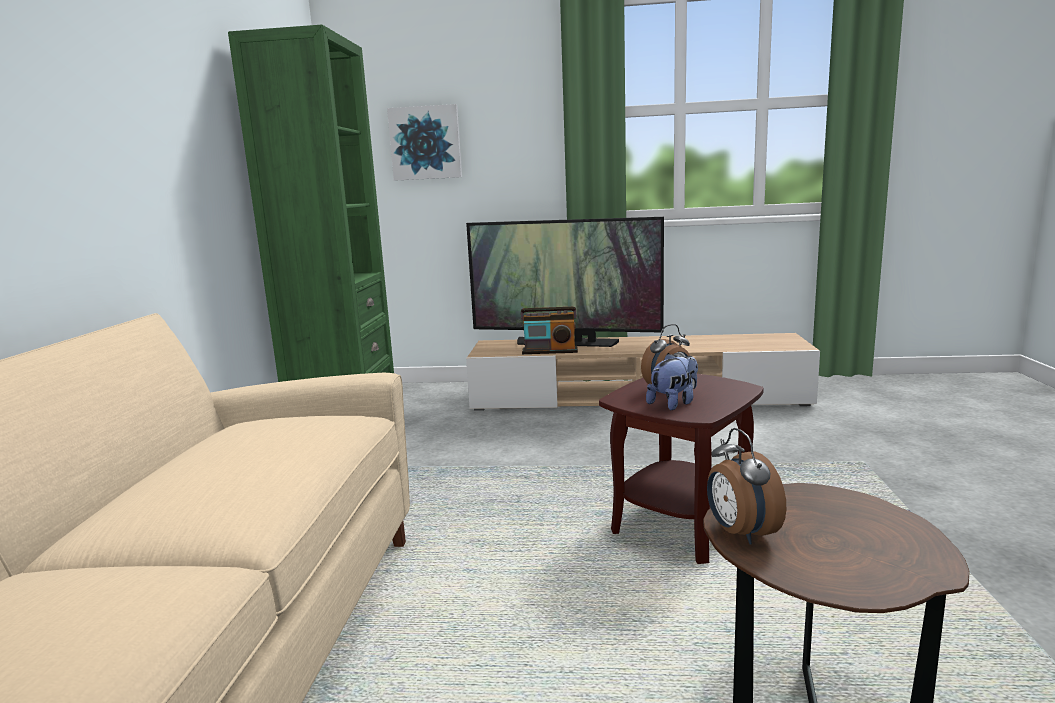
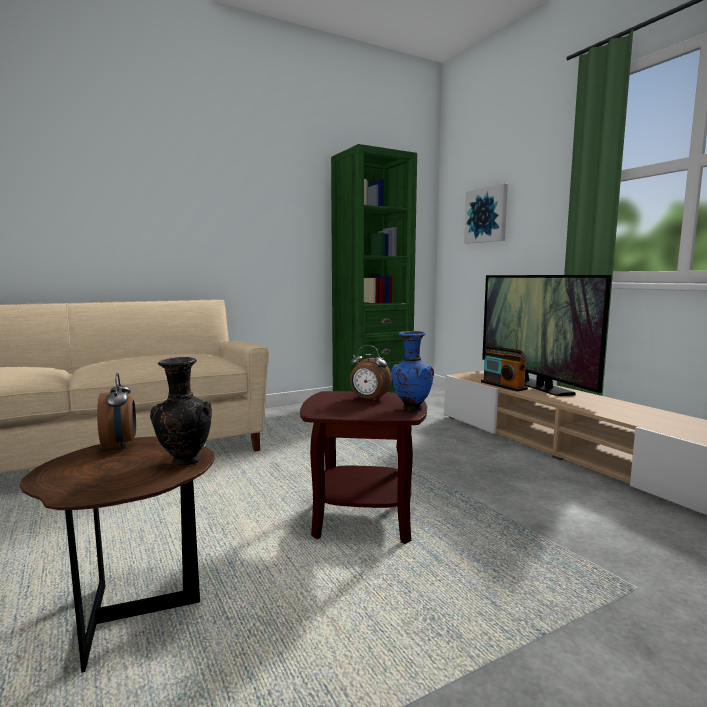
camera: 55 degrees right, 5 degrees down
(674, 403) = (336, 404): plush toy -> none
(722, 382) = (411, 408): none -> blue vase
(740, 533) = (120, 445): alarm clock -> alarm clock turned 120 degrees clockwise
(835, 500) = (183, 462): none -> black vase

